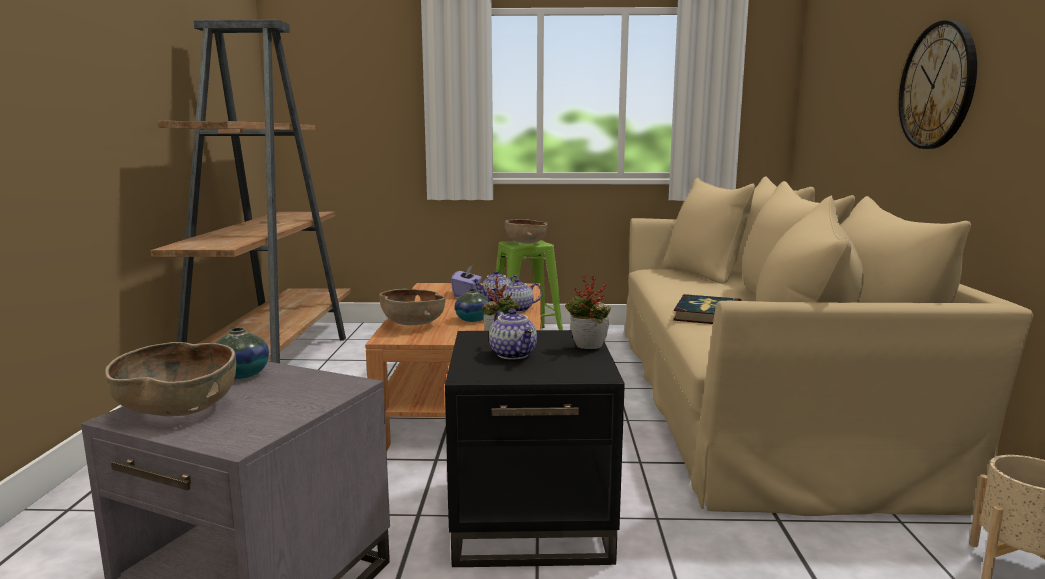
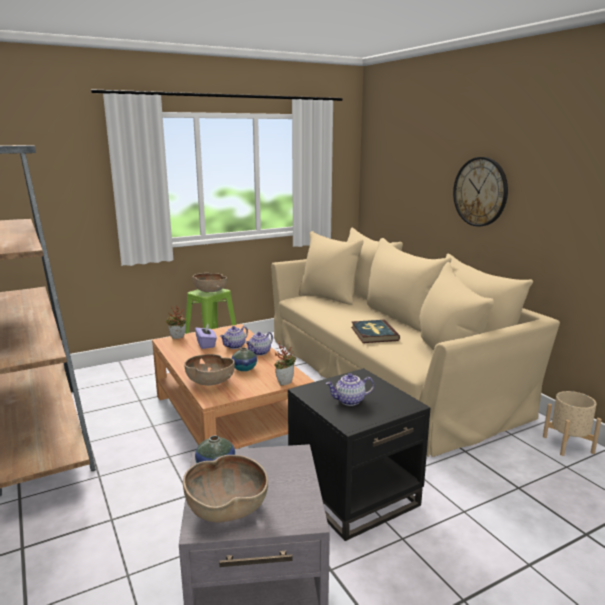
camera: 30 degrees left, 5 degrees up
(514, 354) = (349, 401): teapot -> teapot turned 135 degrees clockwise
(587, 348) = (379, 385): potted plant -> potted plant (177, 338)

